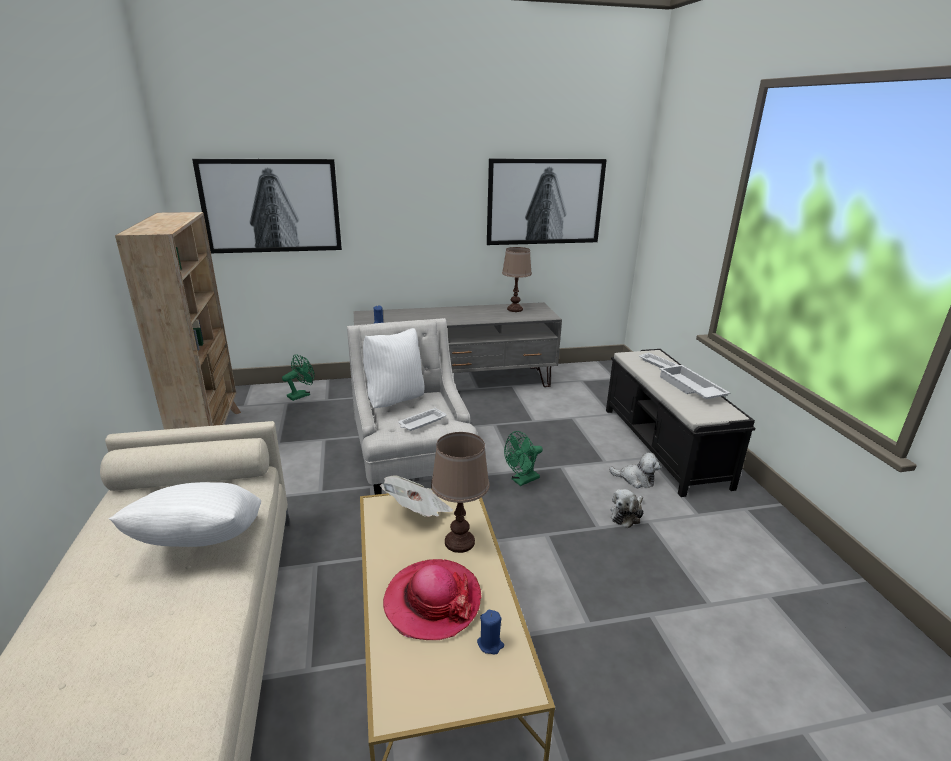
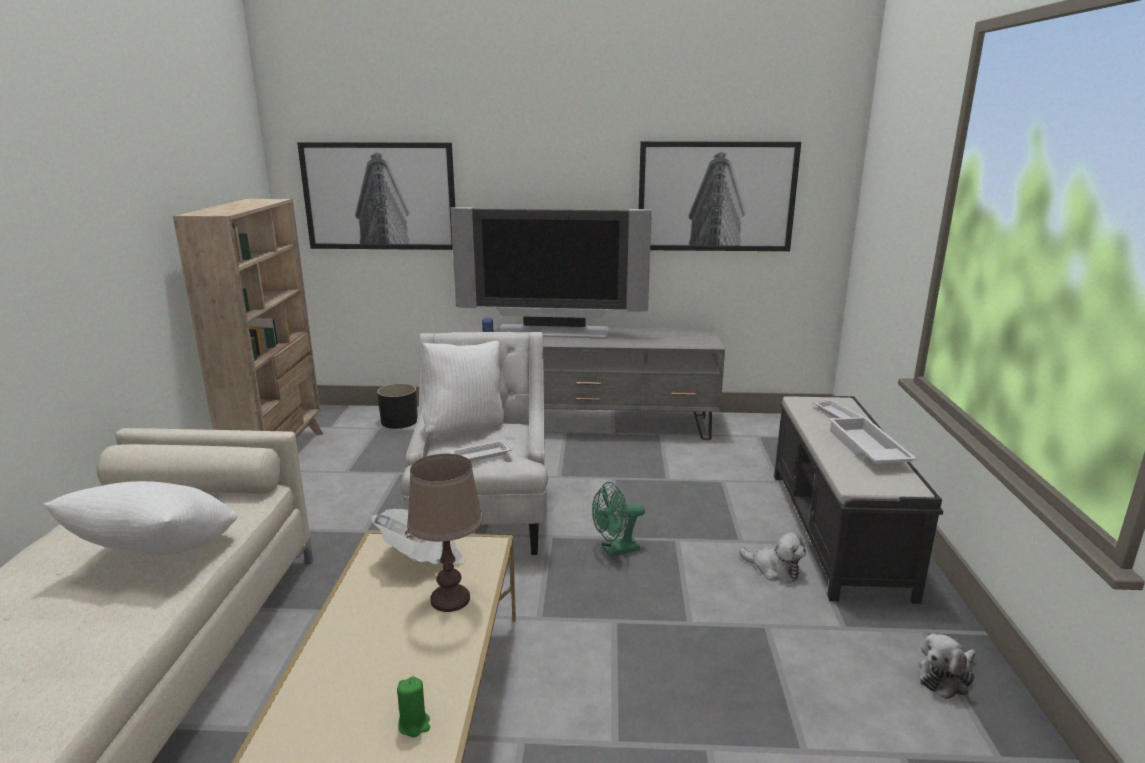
camera: 15 degrees right, 5 degrees down
(301, 395) = (399, 421): green fan -> black planter
(426, 314) = (553, 332): none -> television
(432, 601) = (376, 661): hat -> none
(490, 644) = (414, 724): blue candle -> green candle
(515, 309) = (669, 334): brown table lamp -> none
(627, 515) = (738, 613): plush toy -> plush toy (946, 677)

